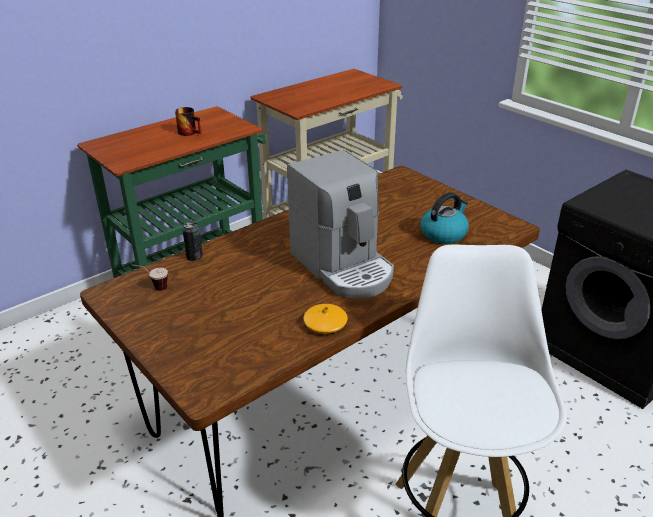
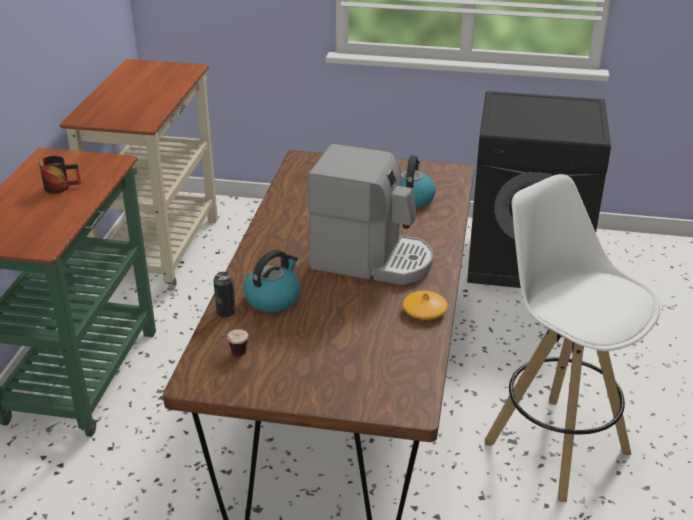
camera: 40 degrees left, 0 degrees up
(236, 262) = (273, 298): none -> kettle

